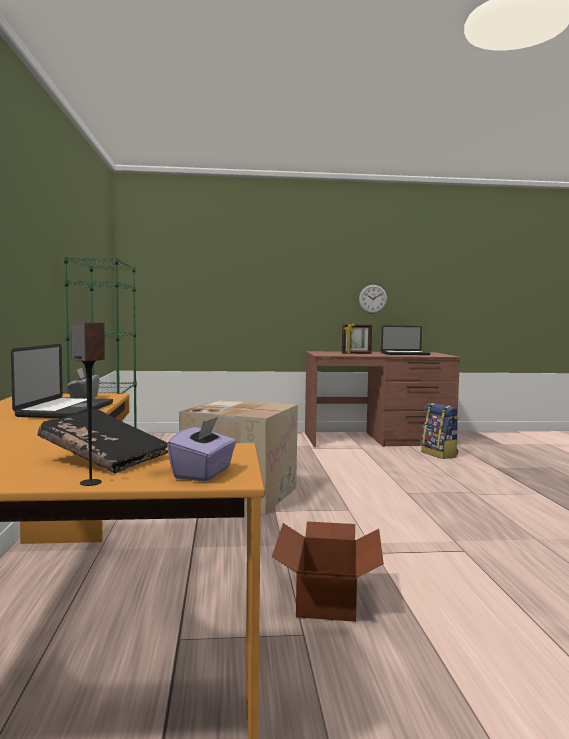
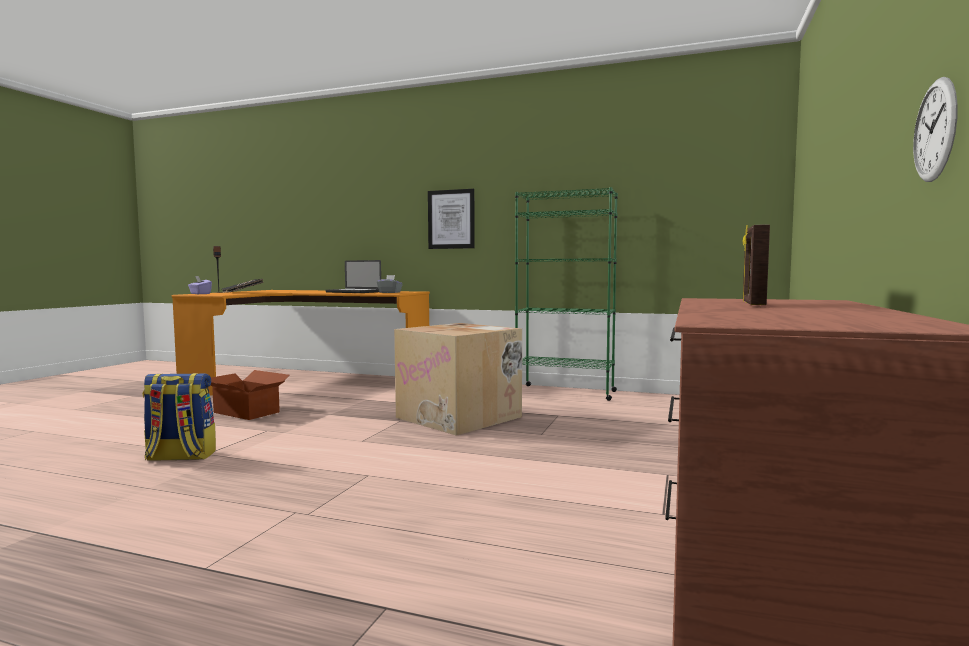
camera: 115 degrees right, 0 degrees up
(20, 273) = (451, 219): none -> picture
(405, 354) = (780, 314): laptop -> none
(440, 454) = (563, 583): backpack -> backpack (180, 457)

